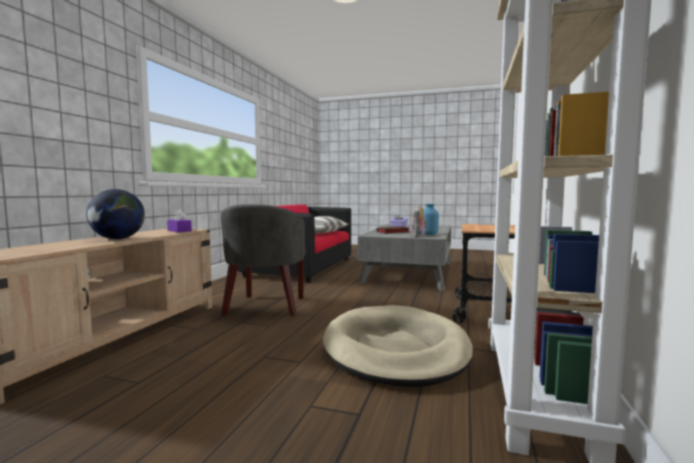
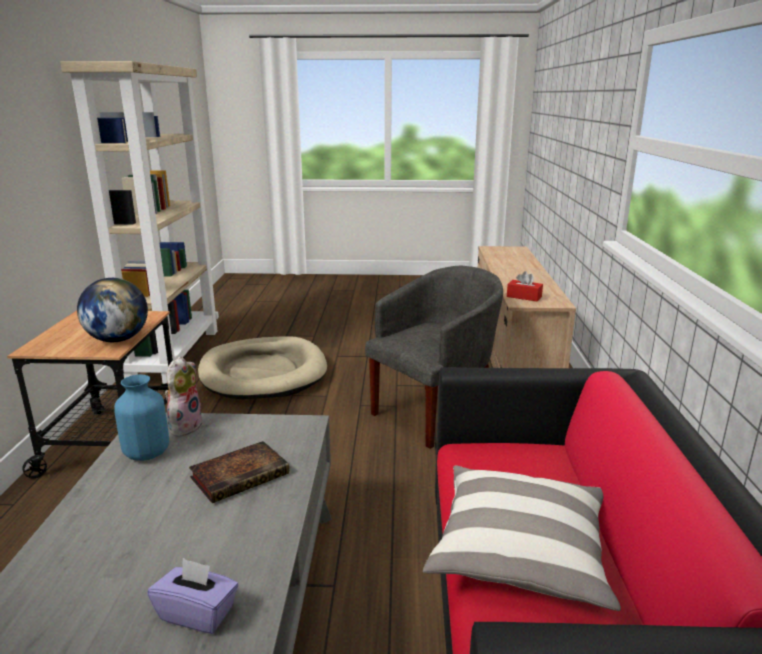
camera: 165 degrees right, 15 degrees up
(118, 239) = (513, 273): globe -> globe (118, 339)
(179, 231) = (524, 297): purple tissue box -> red tissue box
(266, 307) = (435, 414): grey armchair -> grey armchair turned 60 degrees clockwise

